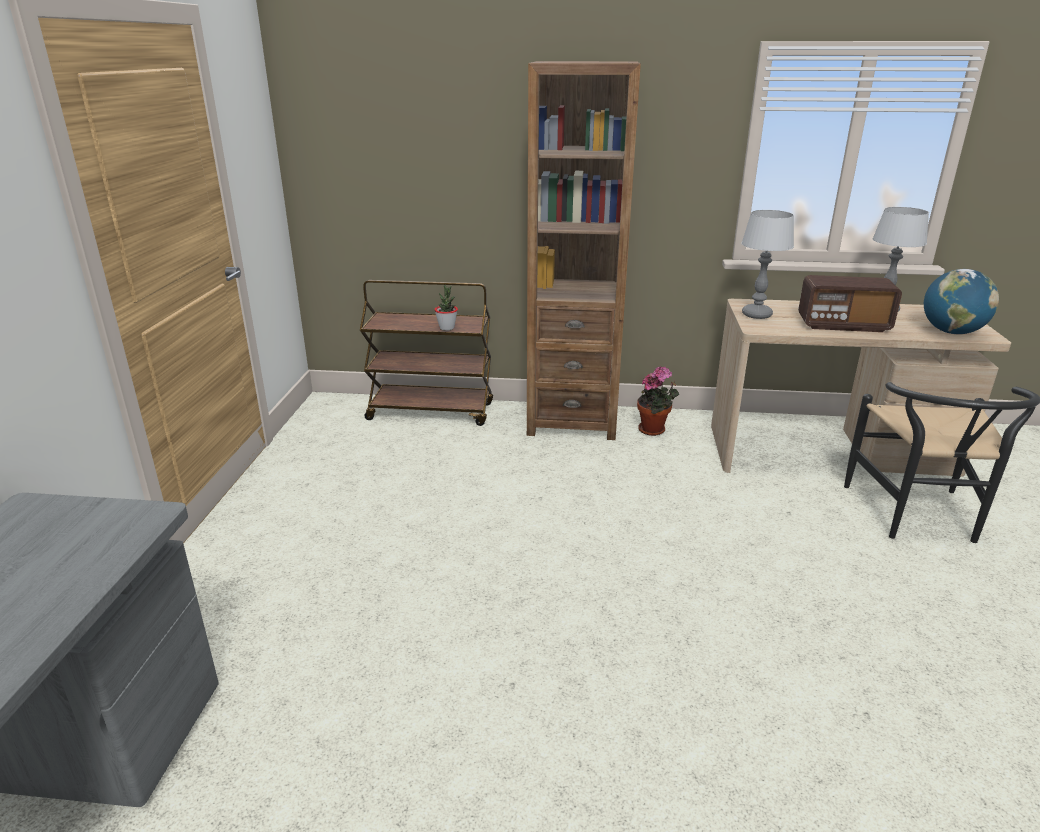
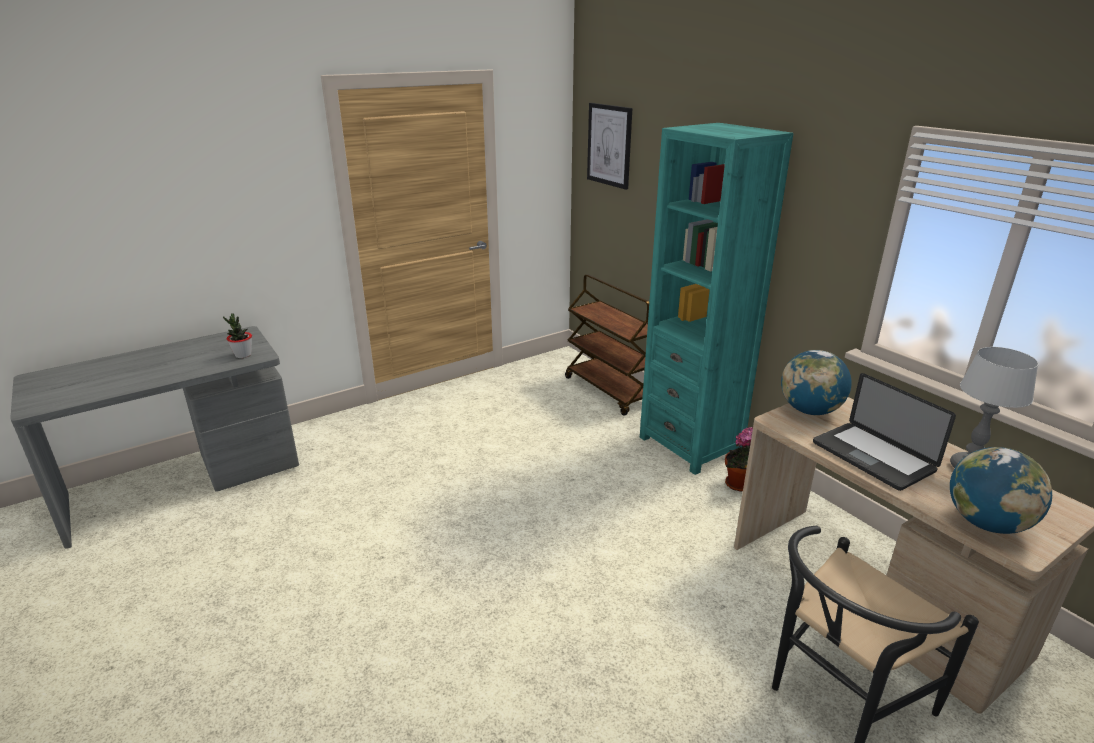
camera: 50 degrees right, 0 degrees up
(353, 111) = (609, 145): none -> picture
(447, 328) = (616, 328): potted plant -> potted plant (243, 355)
(572, 420) = (690, 445): brown bookcase -> turquoise bookcase
(756, 315) = (810, 411): table lamp -> globe
(843, 325) = (872, 457): radio -> laptop

